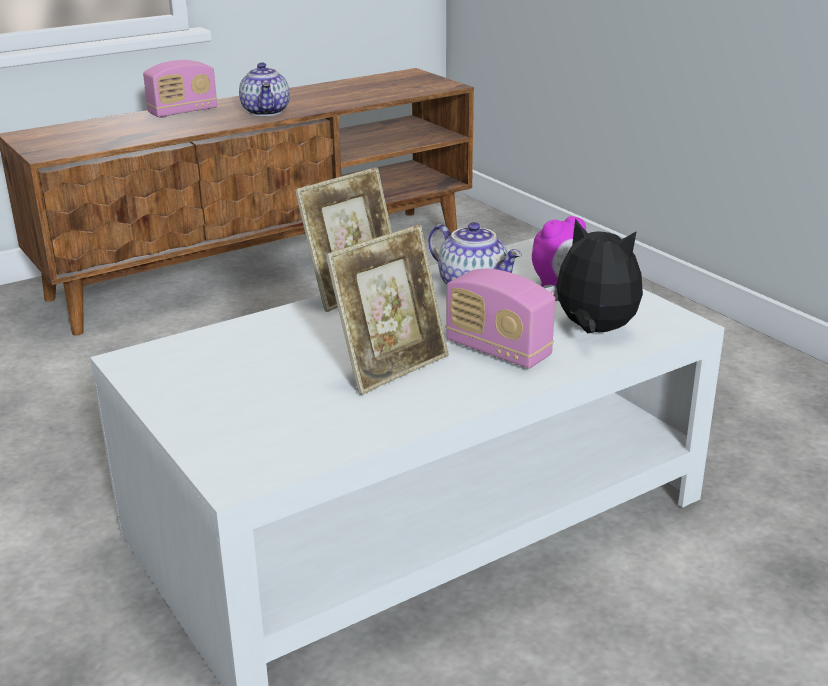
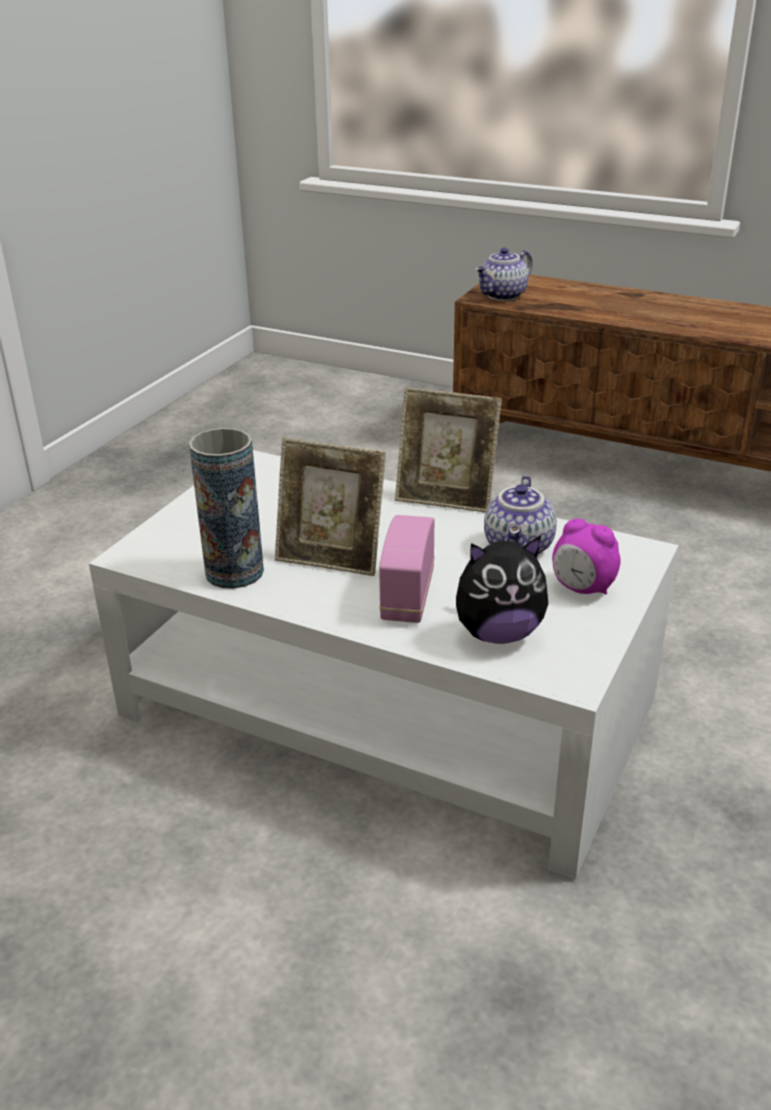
camera: 60 degrees right, 5 degrees up
(183, 112) = (645, 299): radio -> none
(267, 112) = (704, 324): teapot -> teapot (503, 296)
(355, 422) = (234, 572): none -> vase
(593, 330) = (498, 633): plush toy -> plush toy turned 75 degrees clockwise

